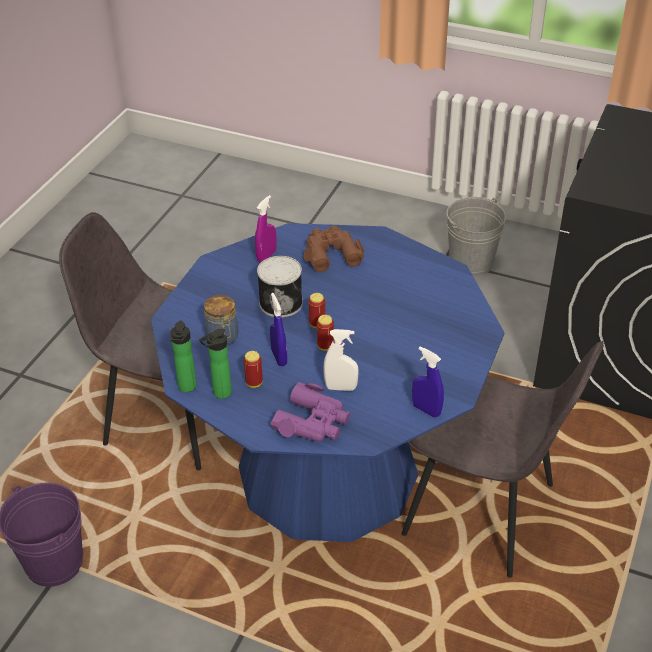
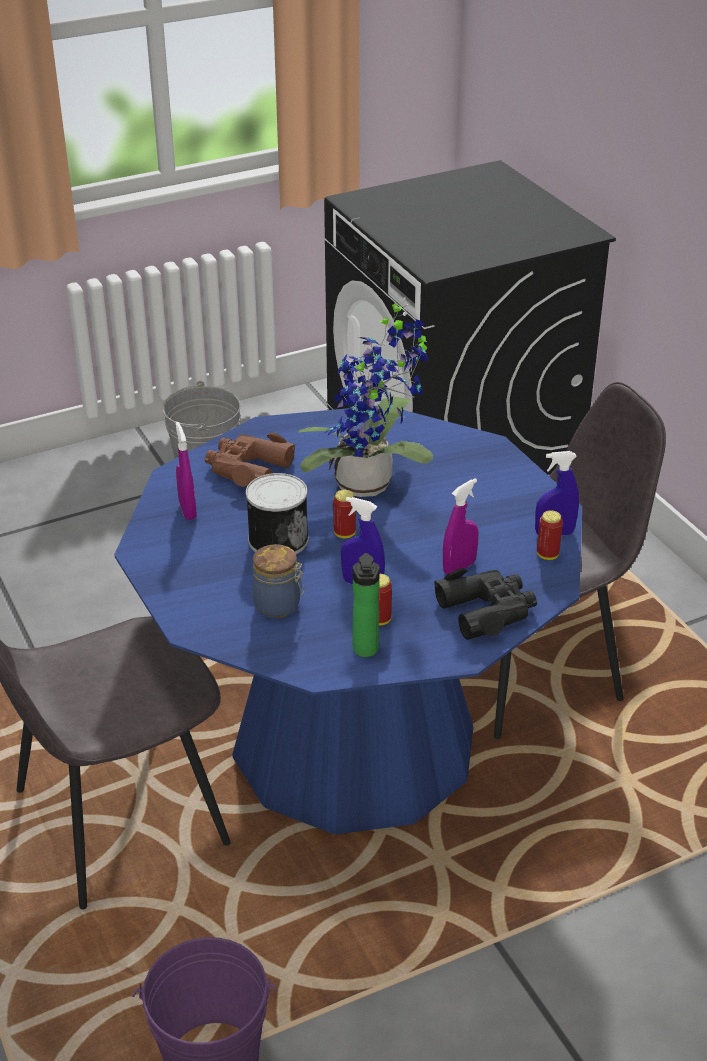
camera: 50 degrees left, 5 degrees down
(187, 388) = (325, 671): bottle -> none
(313, 422) = (487, 610): purple binoculars -> black binoculars
(325, 346) = (385, 545): can -> can (547, 555)
(341, 387) = (459, 567): white spray bottle -> purple spray bottle
(376, 307) = (371, 485): none -> potted plant

